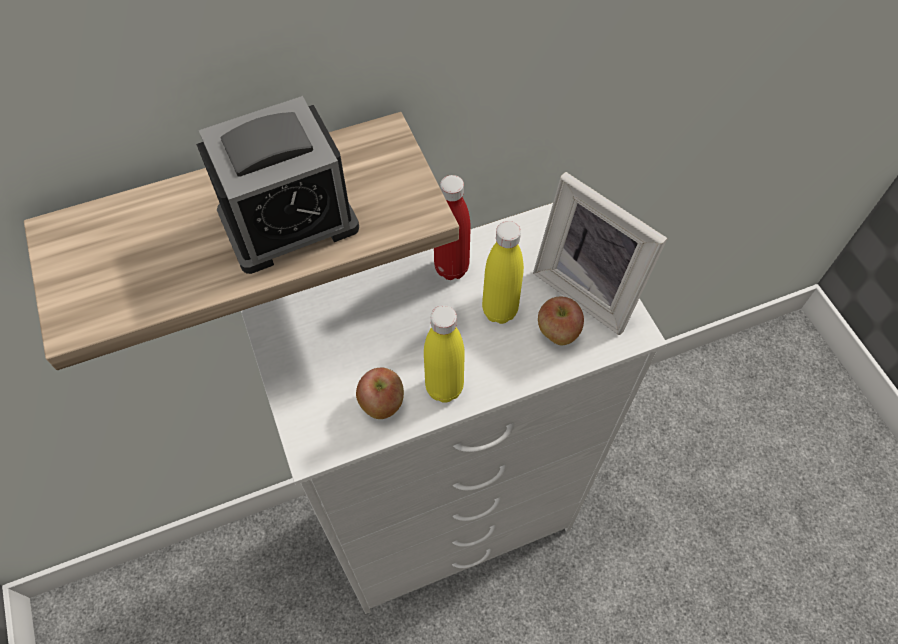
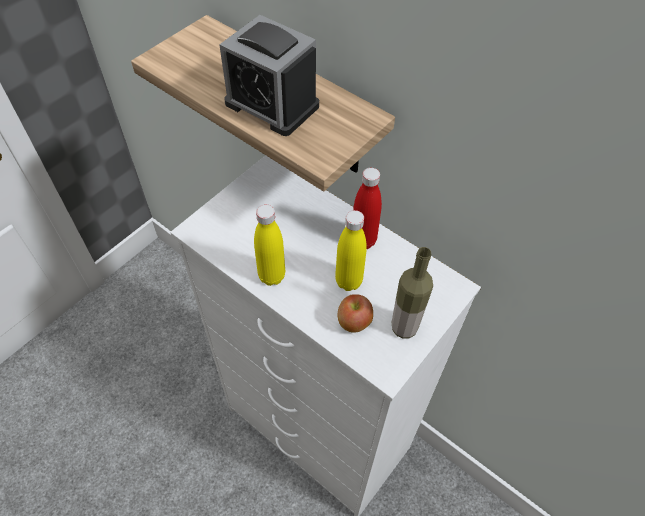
camera: 60 degrees right, 5 degrees down
(382, 403) = (242, 249): apple -> none
(589, 288) = (404, 328): picture frame -> bottle

